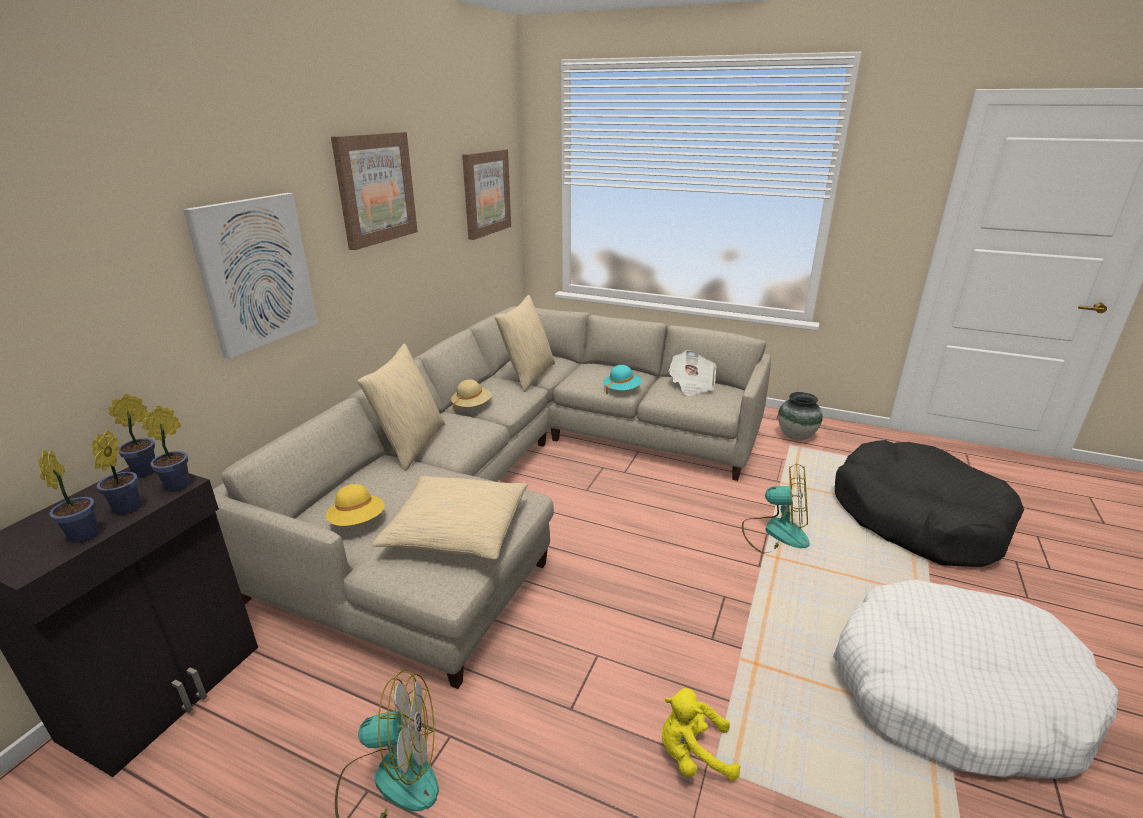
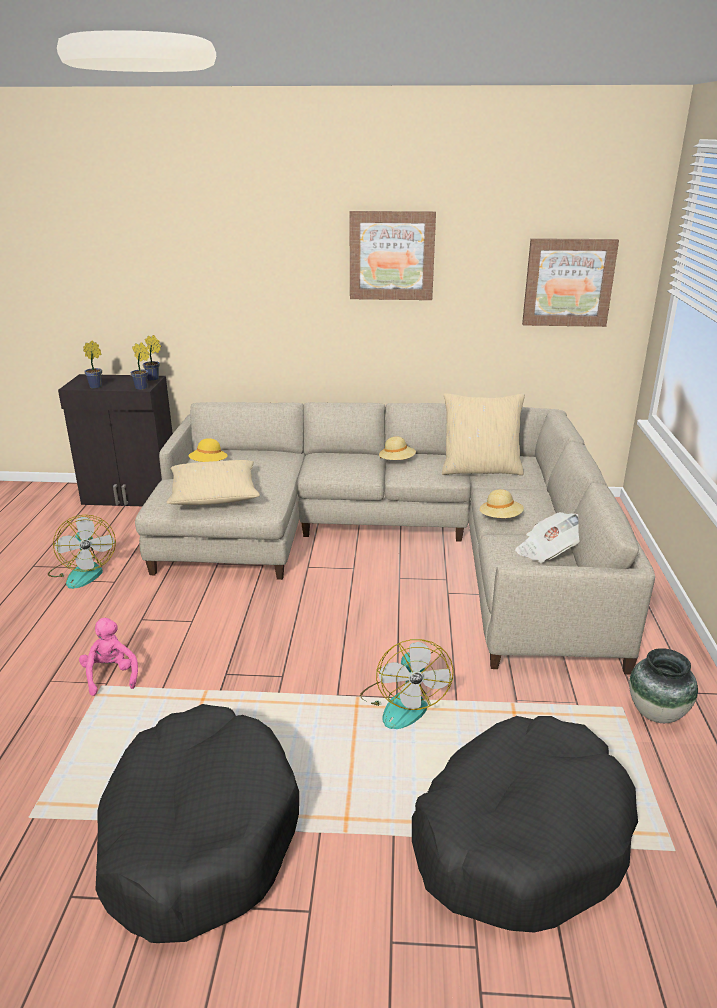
camera: 70 degrees right, 0 degrees up
(125, 510) = (117, 386): potted plant -> none
(255, 273) = (262, 295): picture -> none
(411, 444) = (315, 456): beige pillow -> none
(622, 390) = (500, 518): turquoise hat -> beige hat
(693, 754) = (111, 676): yellow plush toy -> pink plush toy
(953, 694) = (198, 834): white dog bed -> black dog bed

